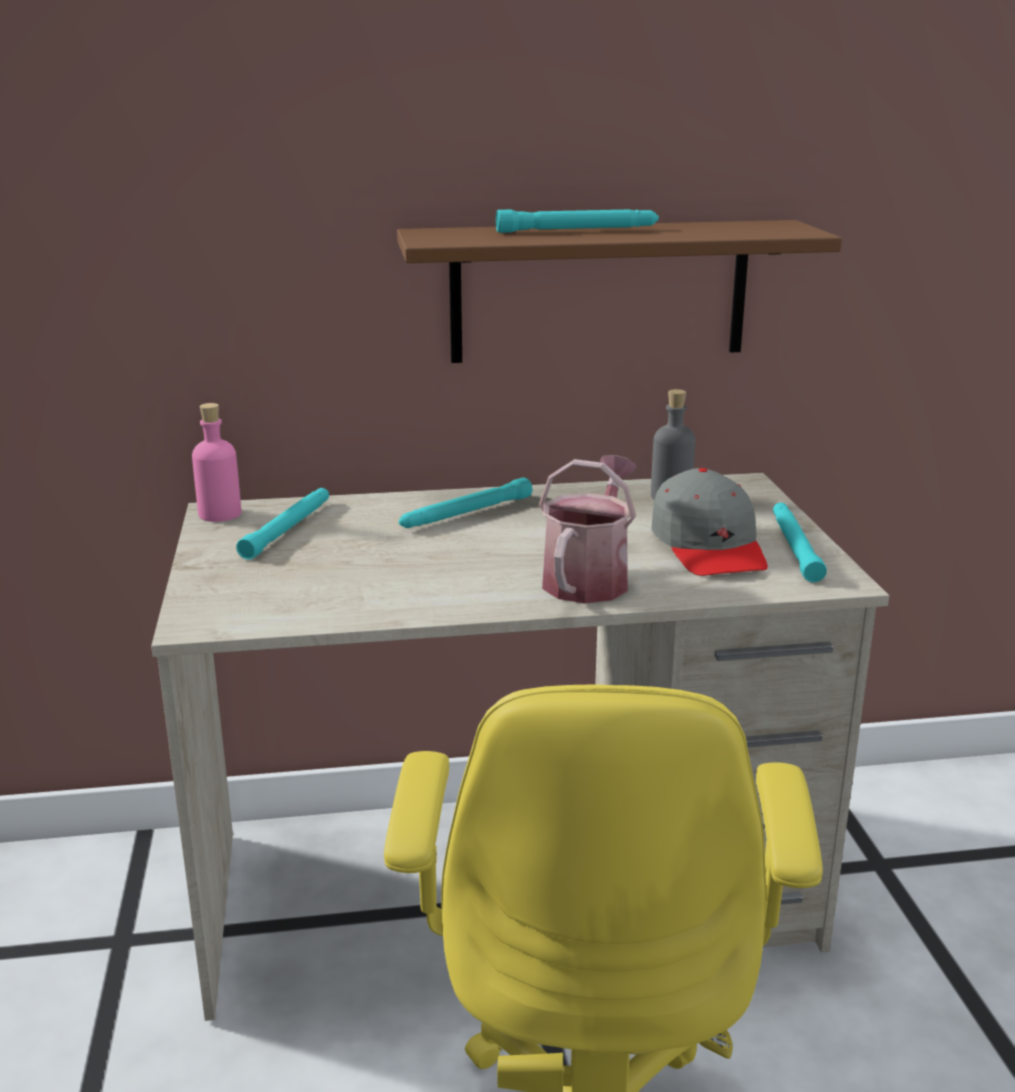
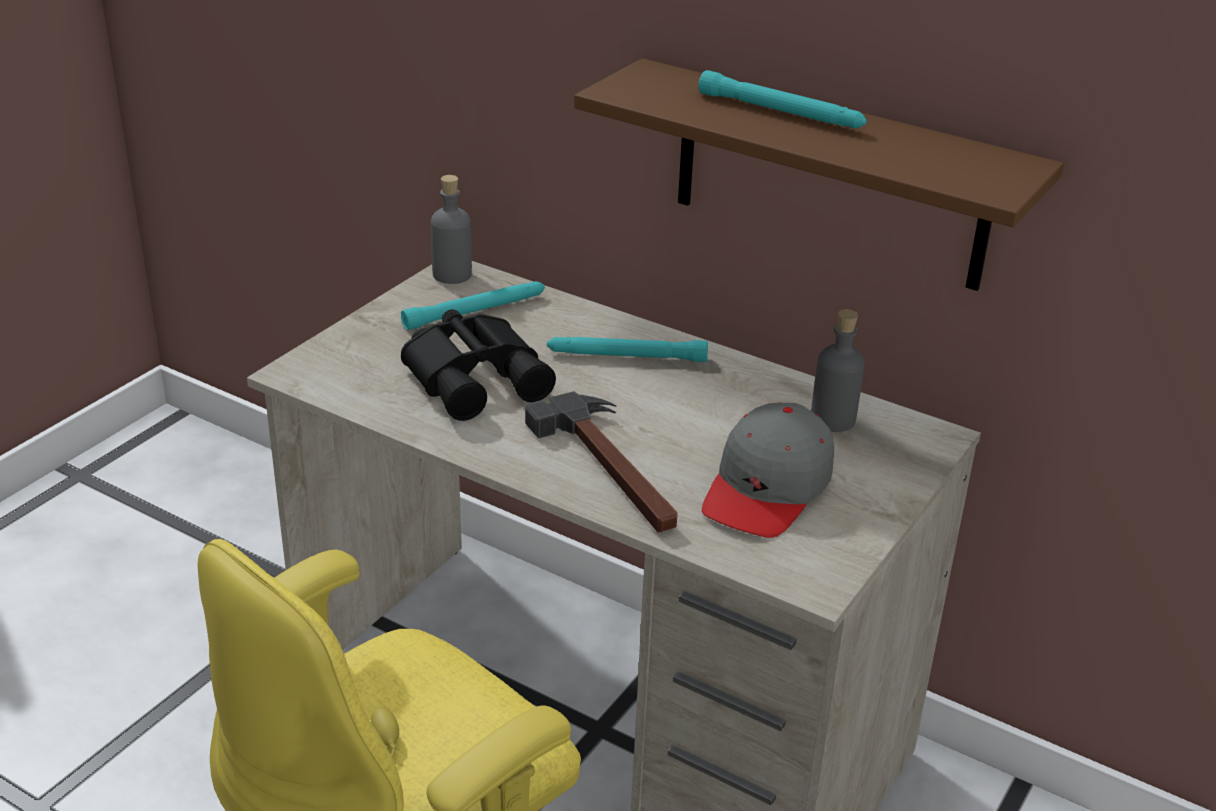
camera: 40 degrees right, 10 degrees up
(220, 514) = (452, 274): pink bottle -> grey bottle
(373, 566) = (477, 377): none -> black binoculars
(589, 578) = (612, 469): watering can -> hammer
(794, 547) = (843, 528): turquoise flashlight -> none

